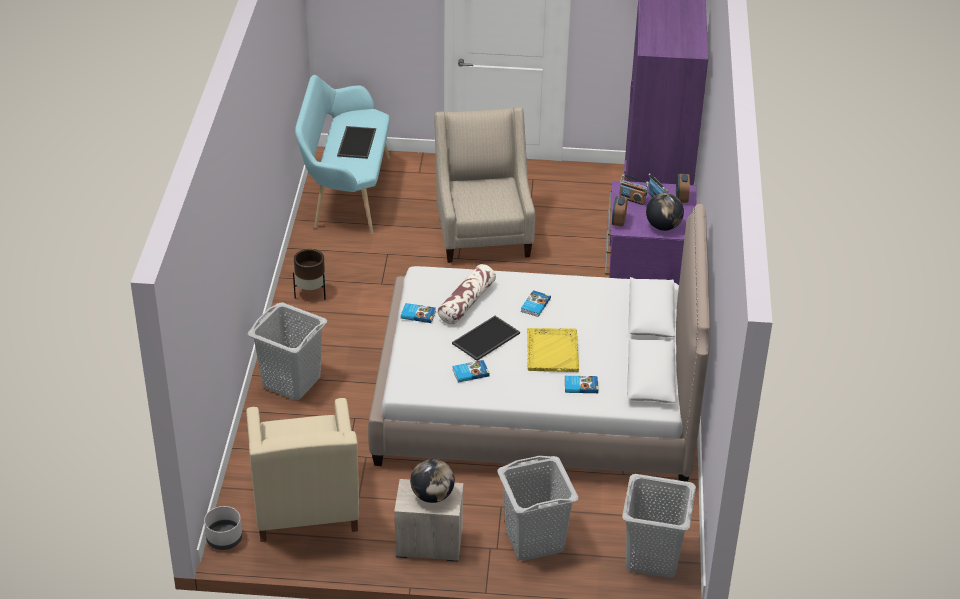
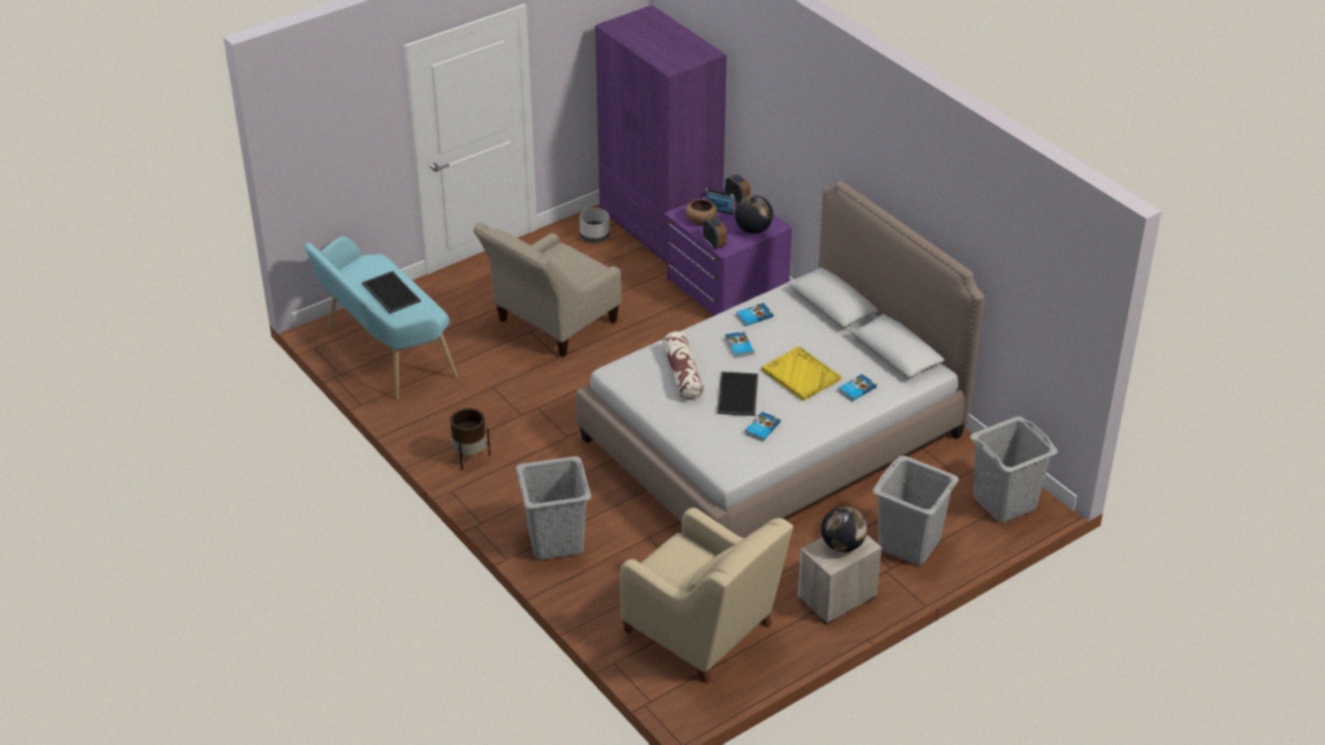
camera: 40 degrees left, 0 degrees up
(224, 538) = (674, 701): grey planter -> grey planter (594, 236)
(418, 314) = (657, 406): book -> book (753, 316)
(483, 233) = (551, 325): beige armchair -> beige armchair turned 90 degrees counterclockwise
(632, 199) = (701, 220): radio -> brown bowl

